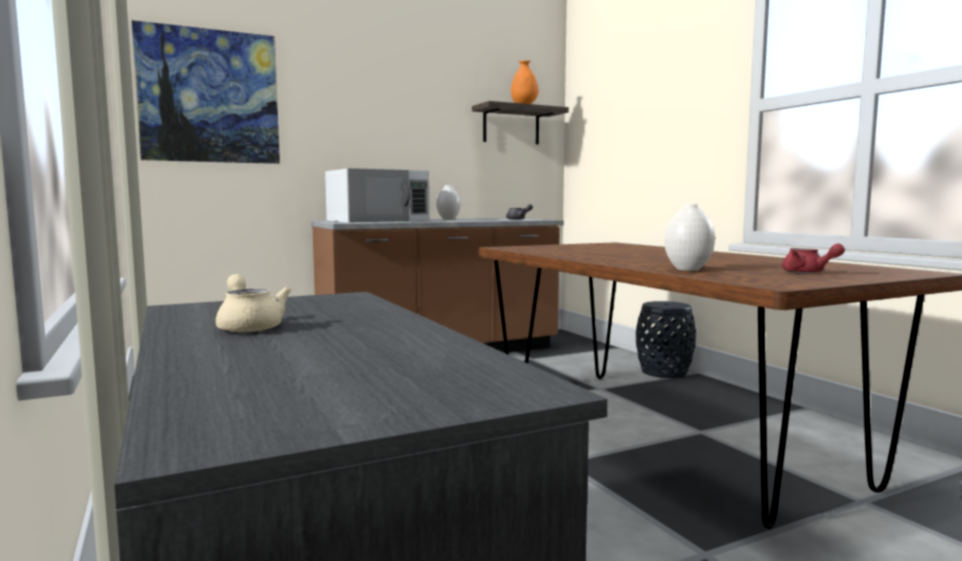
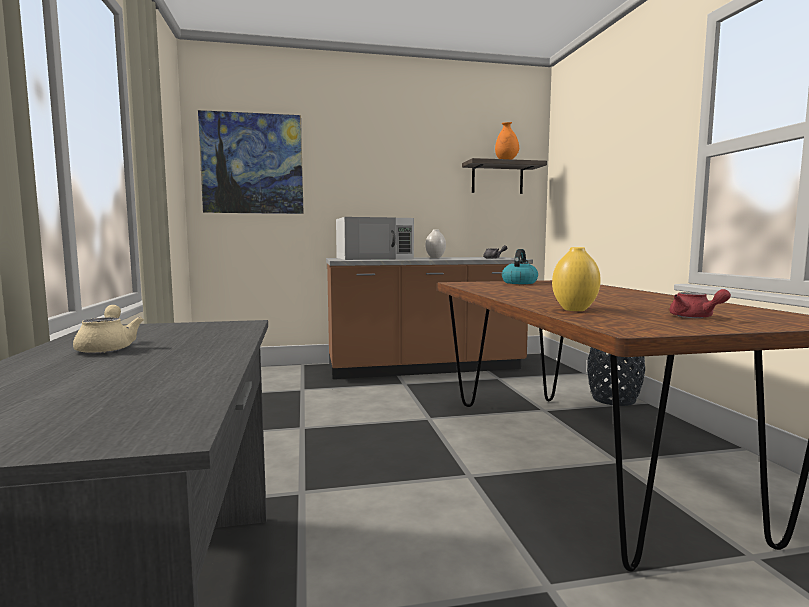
camera: 15 degrees right, 0 degrees up
(571, 246) = (519, 282): none -> kettle
(687, 269) = (574, 309): white vase -> yellow vase

